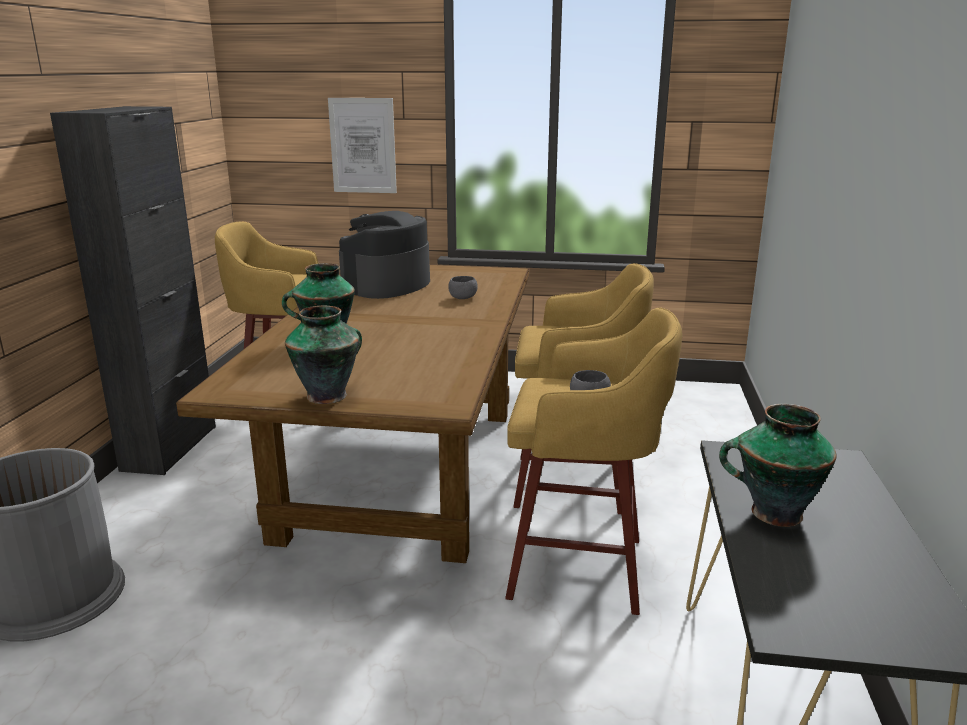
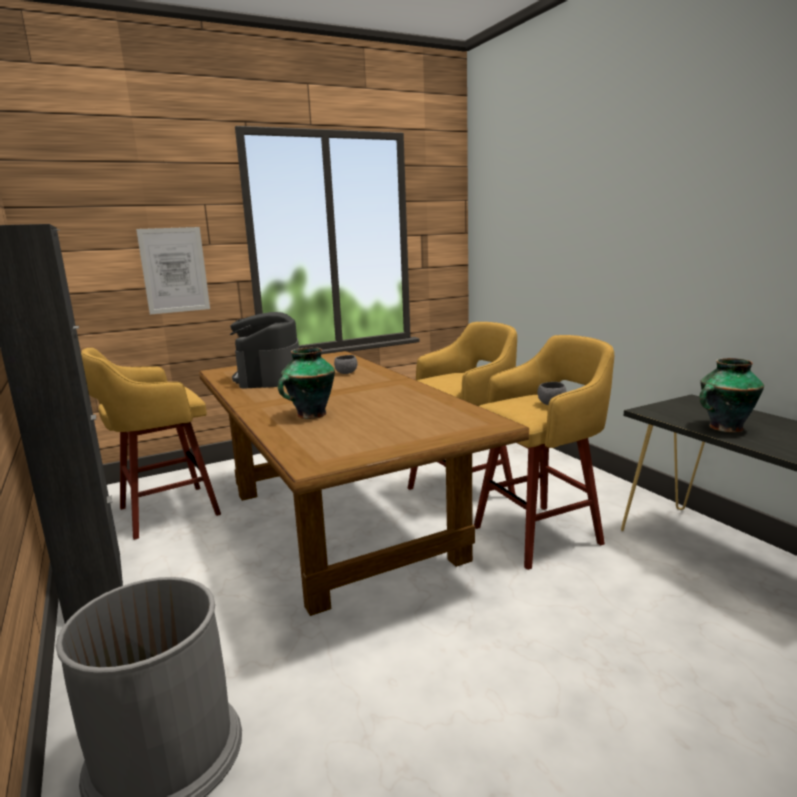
camera: 35 degrees left, 5 degrees down
(328, 395) = (406, 442): vase -> none

